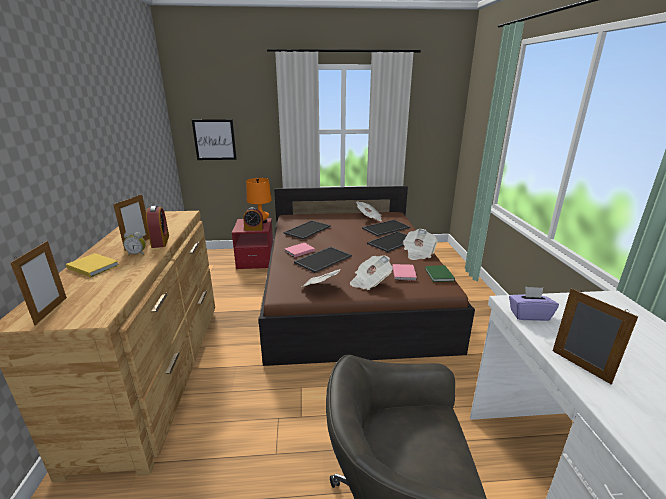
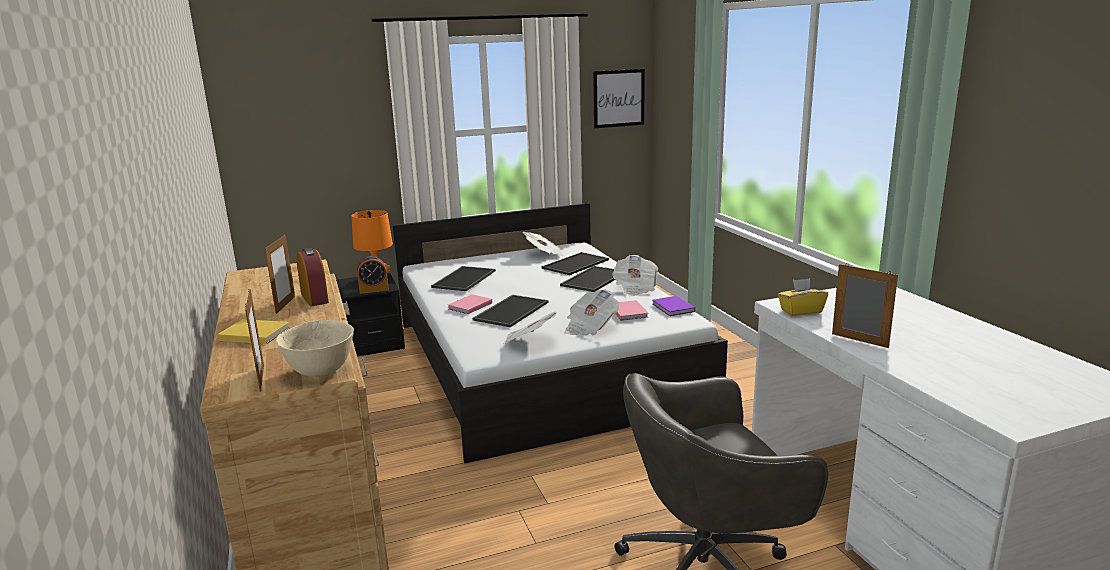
camera: 15 degrees left, 5 degrees down
(95, 311) = (320, 370): none -> beige bowl
(137, 254) = (300, 315): alarm clock -> none
(214, 140) = (289, 157): picture -> picture (618, 98)
(255, 261) = (373, 343): red nightstand -> black nightstand
(350, 291) = (541, 361): brown bed -> white bed
(439, 275) = (673, 308): green book -> purple book
(529, 315) = (801, 311): purple tissue box -> yellow tissue box

